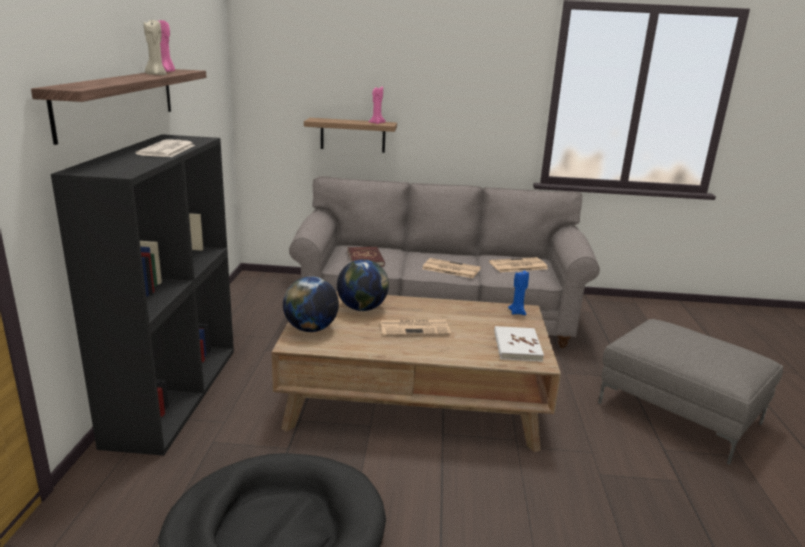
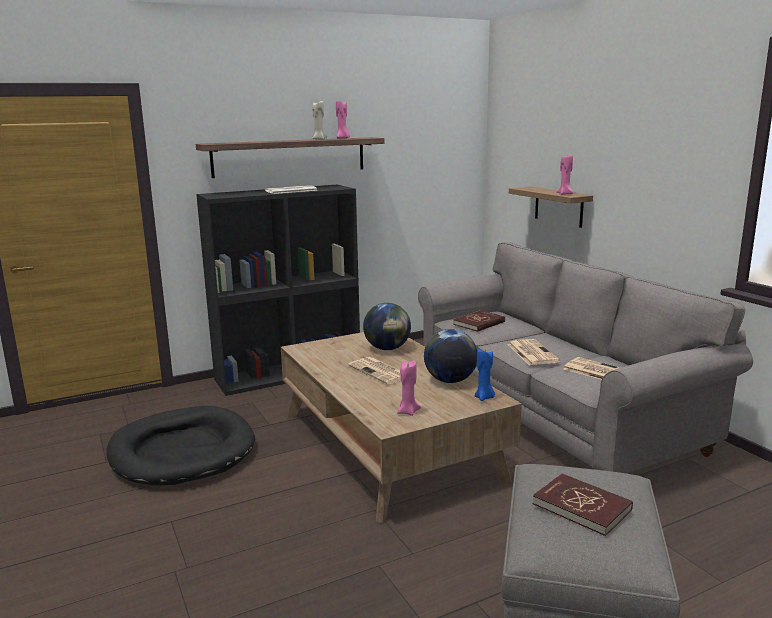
camera: 60 degrees right, 5 degrees down
(311, 329) = (327, 345): globe -> globe (450, 381)
(517, 346) = (408, 412): white book -> pink candle
(701, 345) = (582, 507): none -> red book

